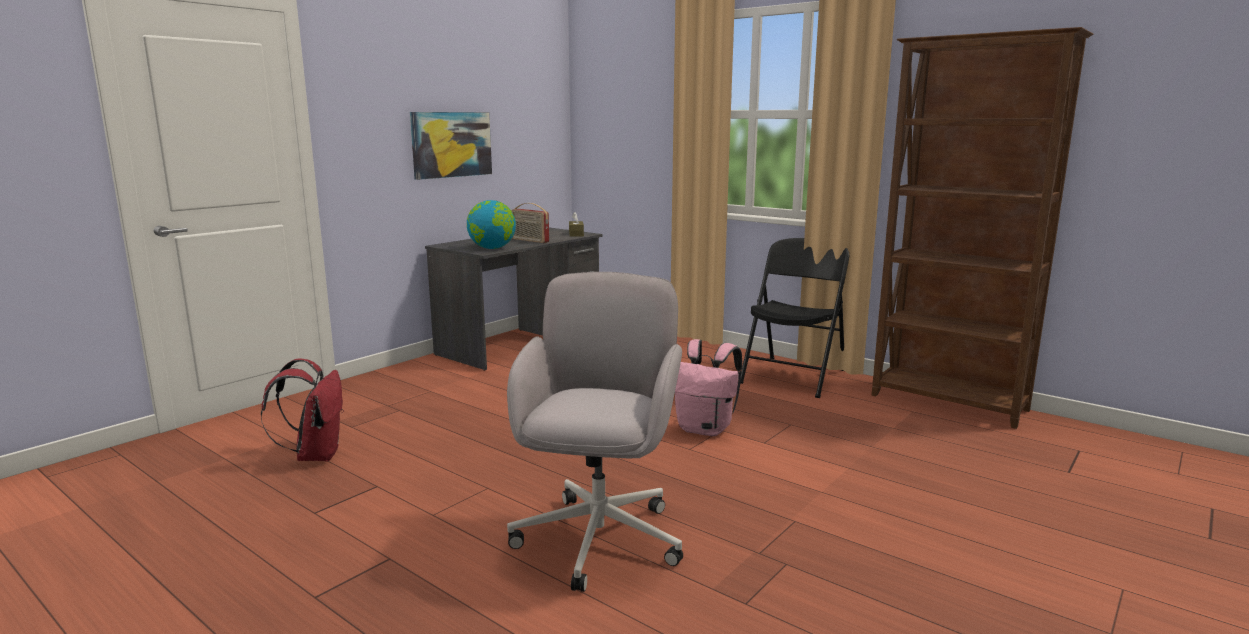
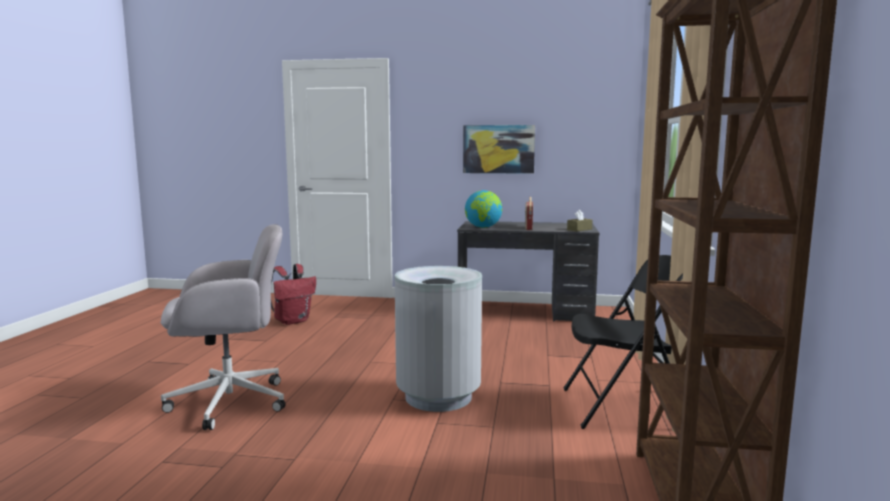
camera: 60 degrees right, 5 degrees down
(705, 429) = (438, 397): pink backpack -> grey trash can

